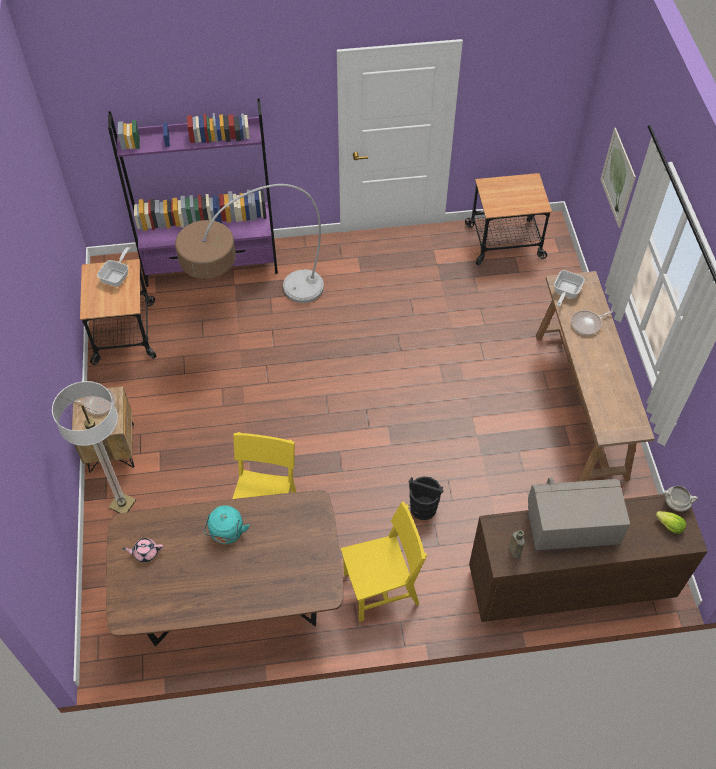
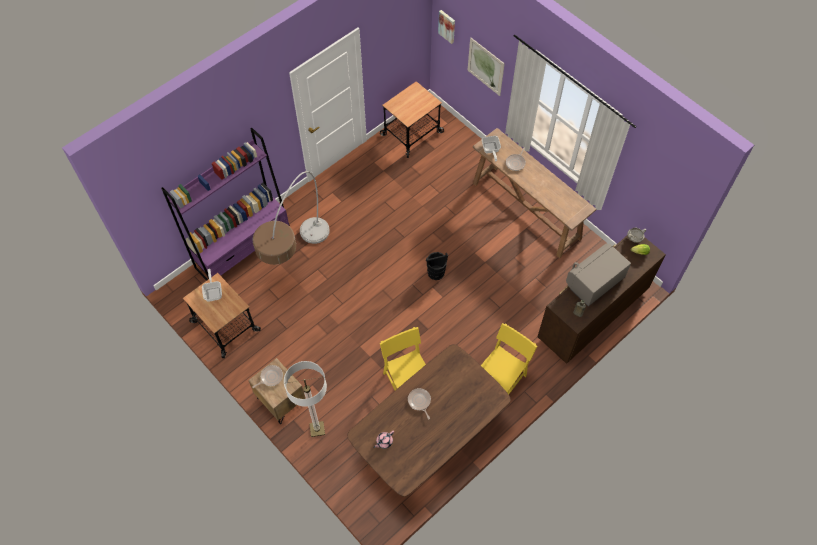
camera: 35 degrees left, 5 degrees up
(226, 533) = (419, 401): turquoise kettle -> frying pan
(423, 508) = (488, 321): black bucket -> black bucket (436, 272)
(599, 106) = (447, 26): none -> picture

